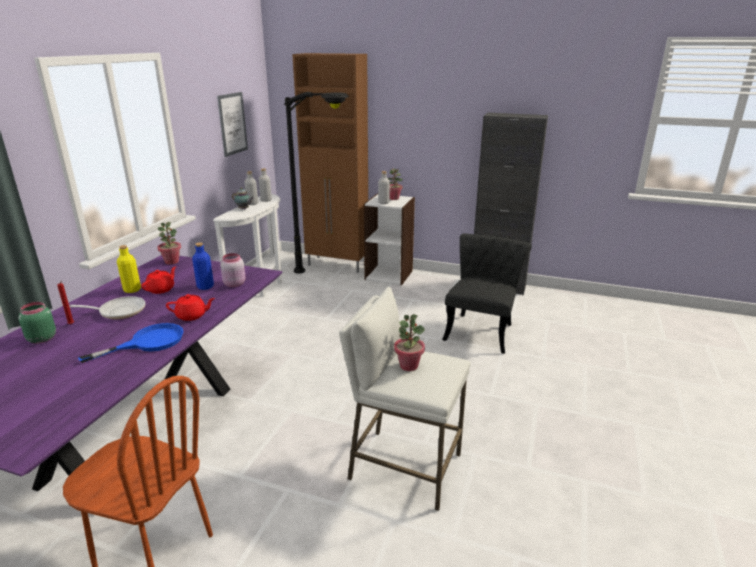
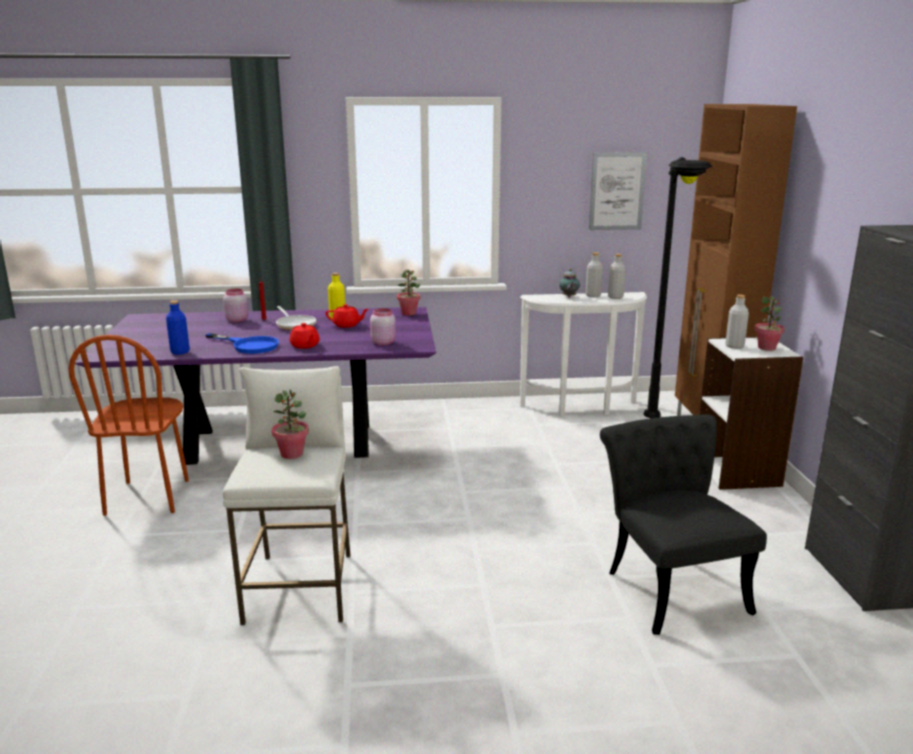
camera: 65 degrees right, 5 degrees down
(41, 339) = (237, 320): green jar -> pink jar
(205, 287) = (367, 335): blue bottle -> blue bottle (180, 352)
(481, 330) = (669, 586): black chair -> black chair turned 105 degrees counterclockwise

